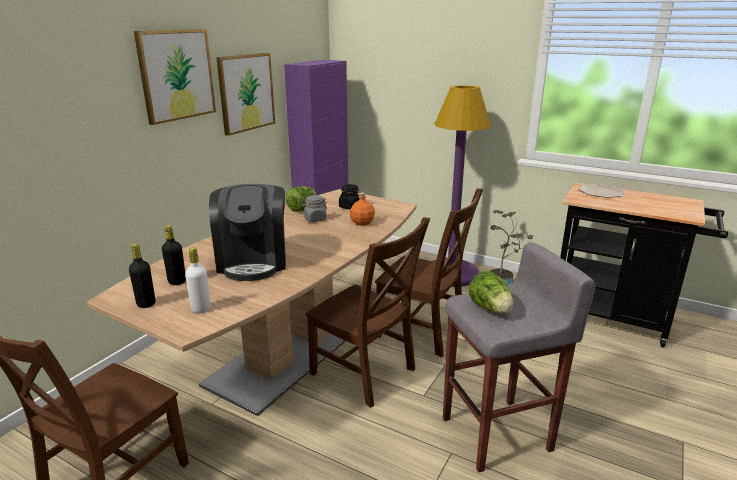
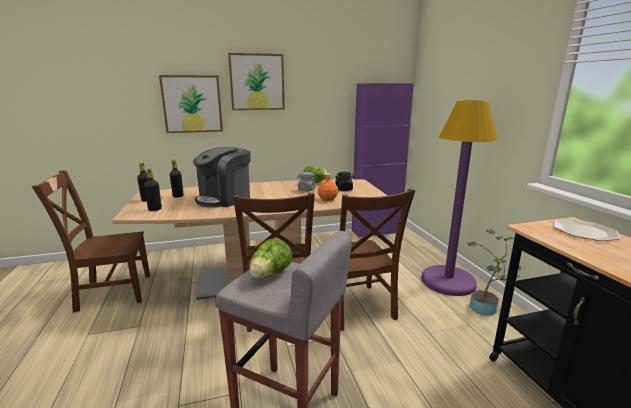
camera: 45 degrees right, 5 degrees down
(201, 309) = (155, 209): white bottle -> black bottle
(246, 92) = (317, 100): picture -> picture (192, 104)

